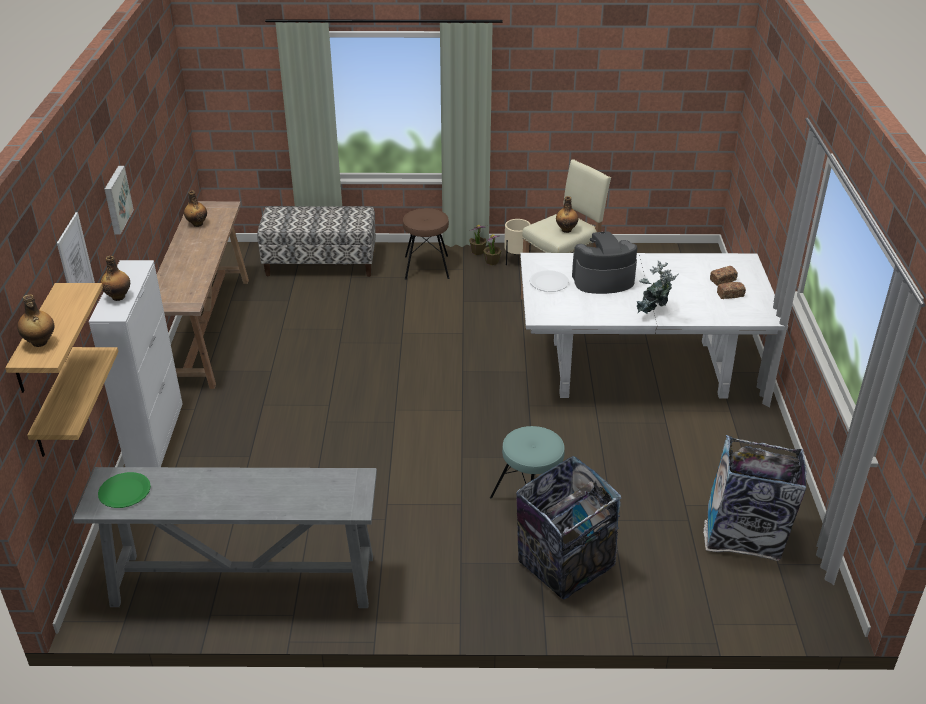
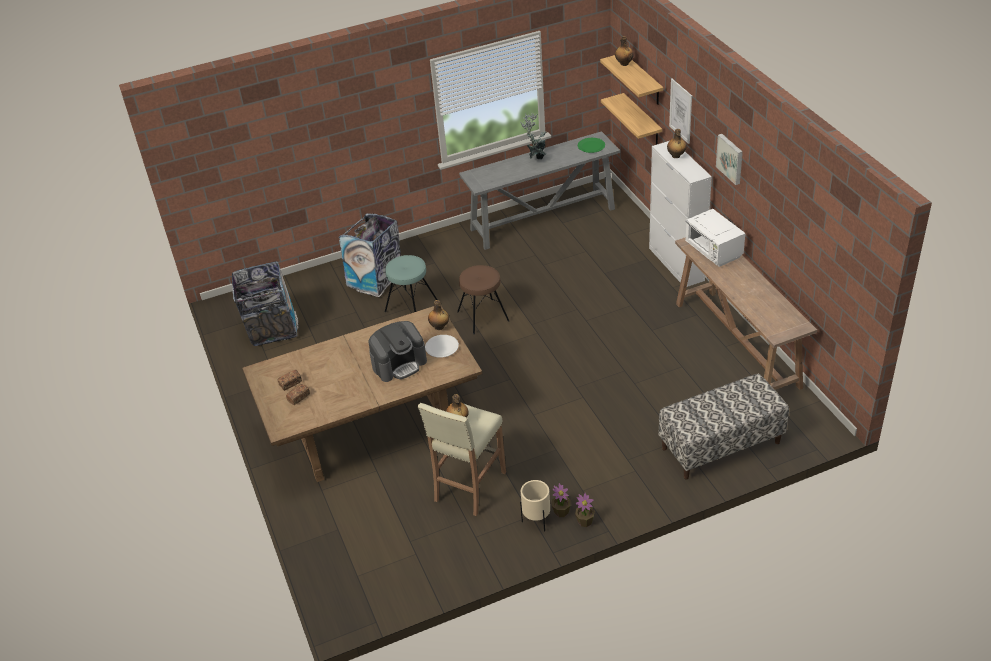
camera: 160 degrees right, 5 degrees up
(178, 286) = (713, 252): none -> white microwave
(197, 224) = (776, 308): bottle -> bottle (439, 327)
(426, 267) = (619, 479): brown stool -> brown stool (483, 316)
(636, 368) = (373, 429): white dining table -> brown dining table
(653, 313) = (349, 344): potted plant -> potted plant (536, 157)

